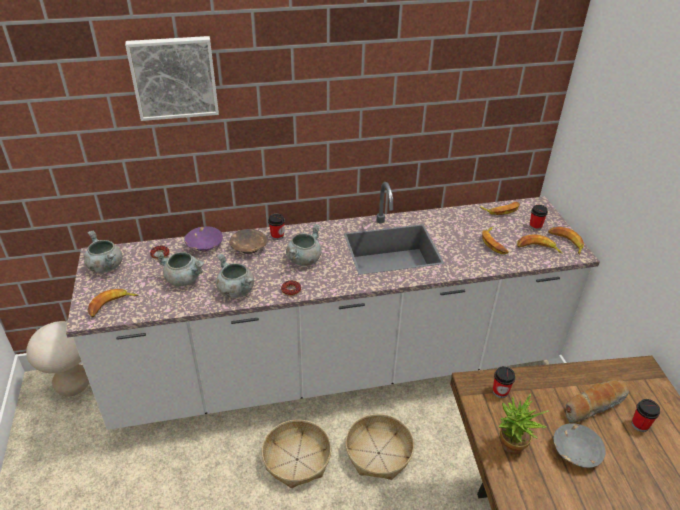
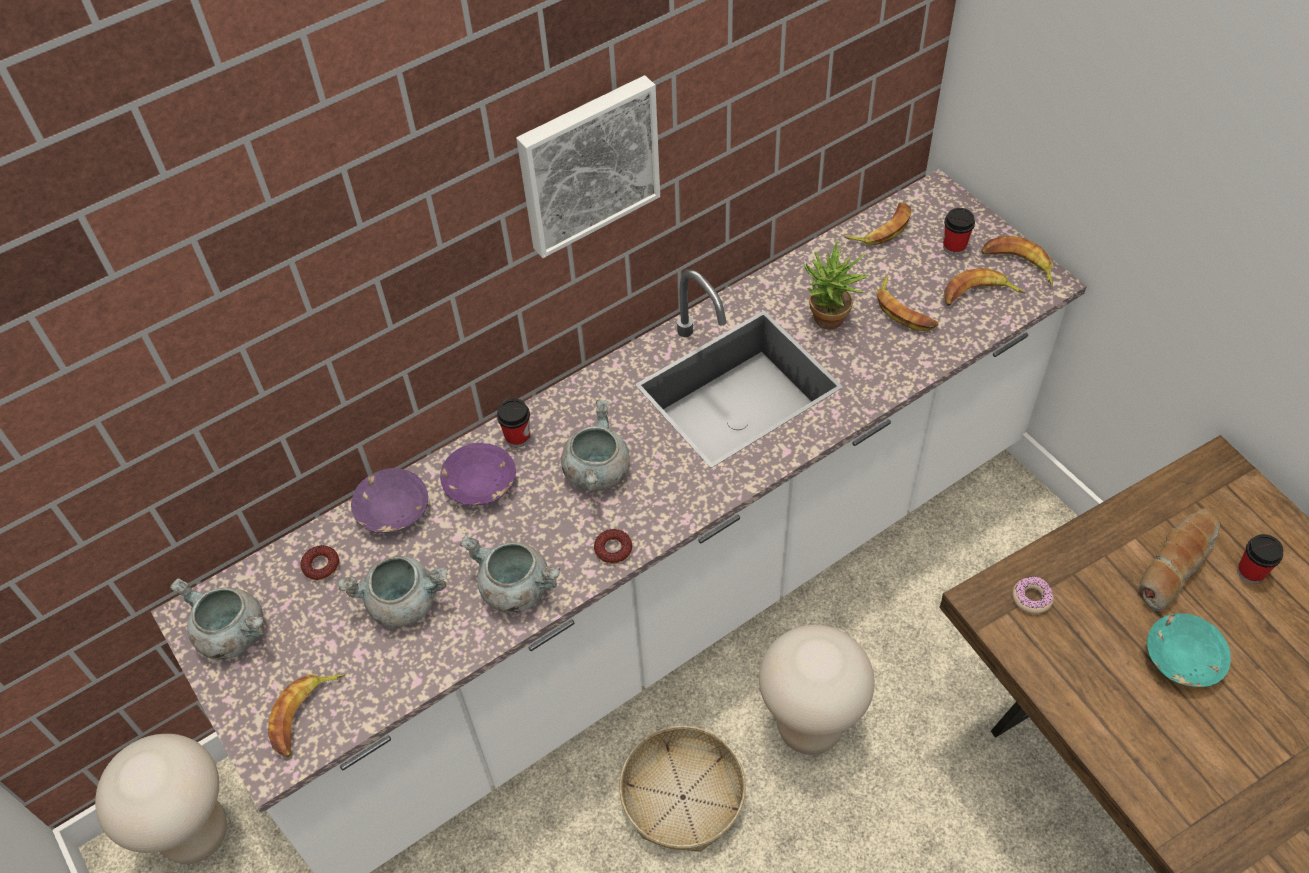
camera: 20 degrees left, 15 degrees up
(174, 77) = (271, 250): picture -> picture (587, 163)
(248, 247) = (480, 484): brown bowl -> purple bowl
(379, 453) = (809, 727): basket -> beige stool
(500, 391) = (1031, 598): cup -> donut
(510, 448) = (1091, 695): potted plant -> potted plant (828, 323)
(575, 451) = (1182, 658): grey bowl -> turquoise bowl

